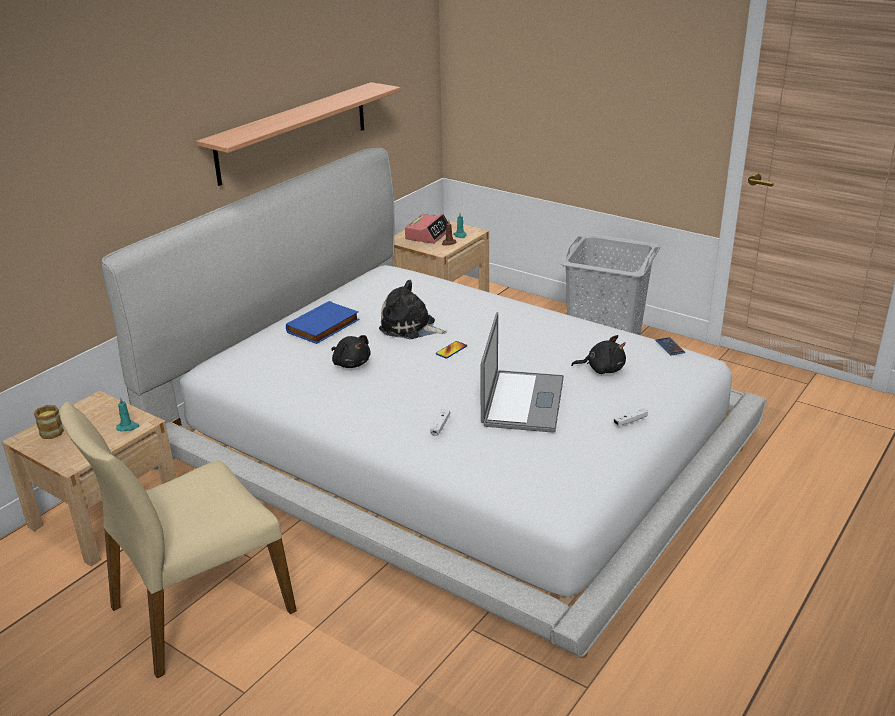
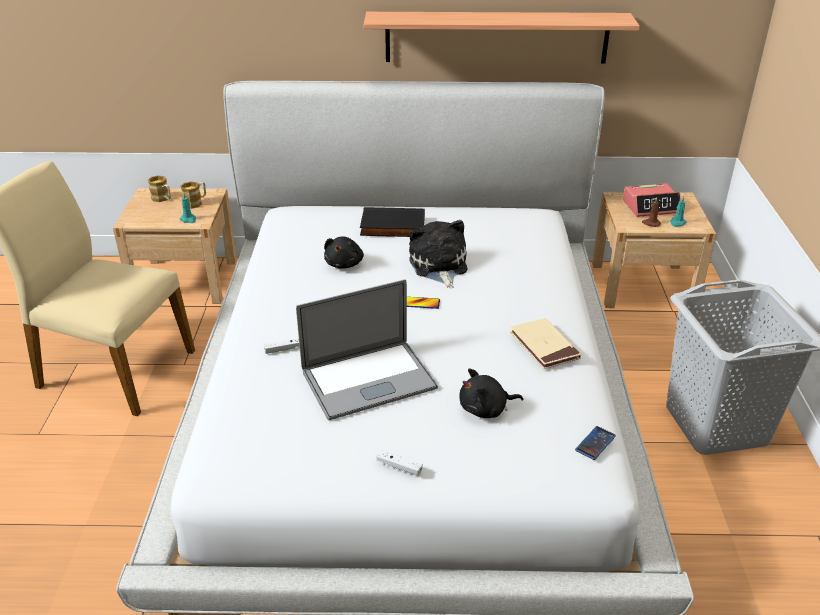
camera: 55 degrees right, 5 degrees up
(99, 414) = (196, 202): none -> mug
(324, 327) = (392, 227): blue book -> black book
(557, 325) = (544, 346): none -> beige book
(602, 369) = (486, 409): black plush toy -> black plush toy turned 105 degrees clockwise

